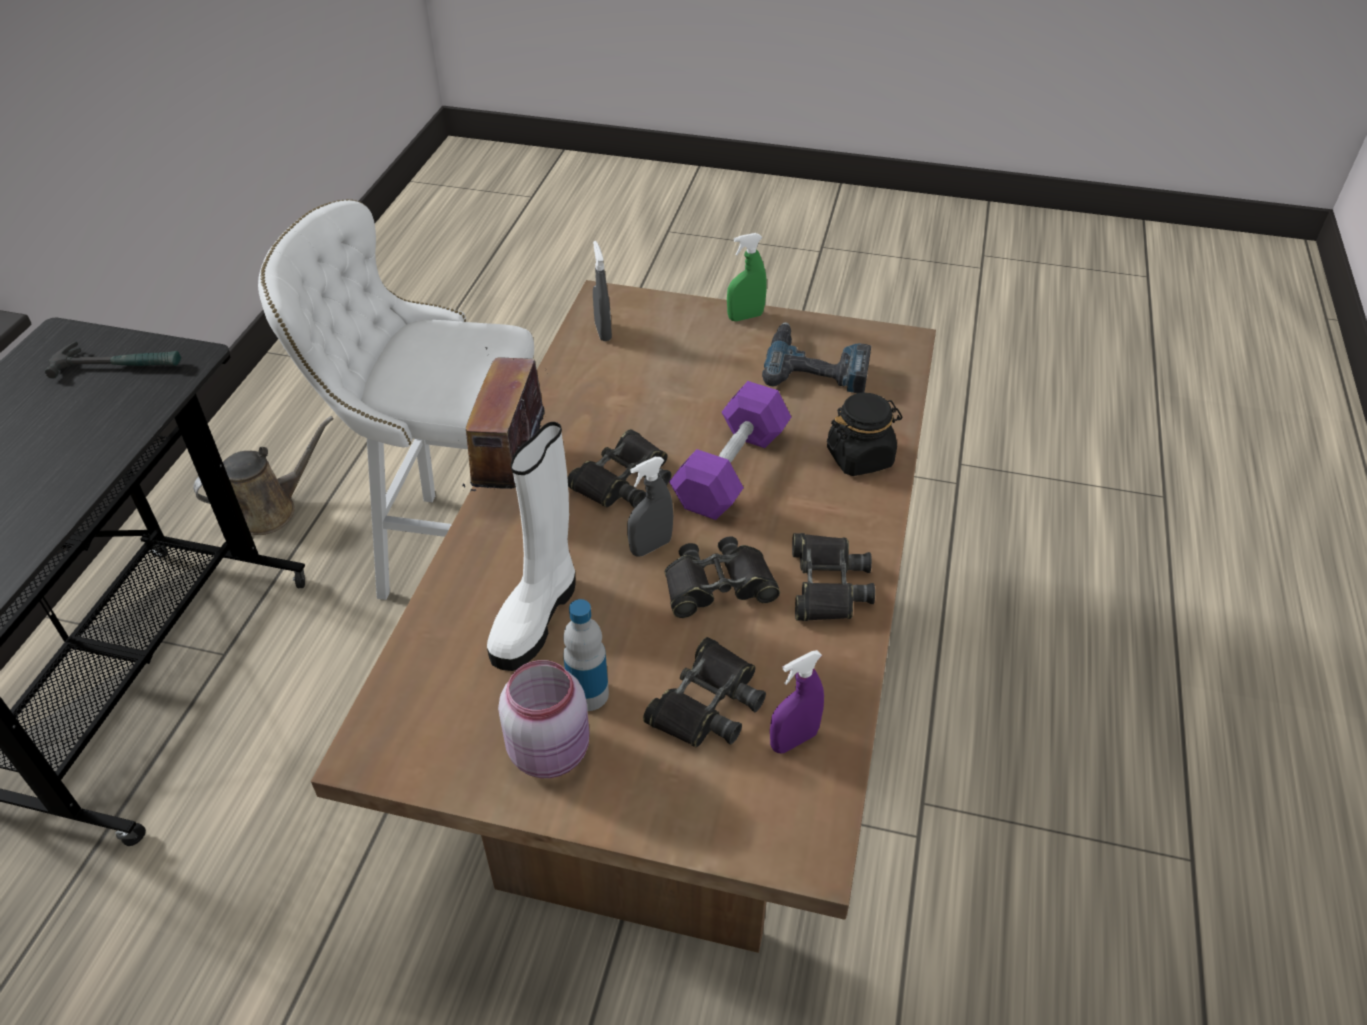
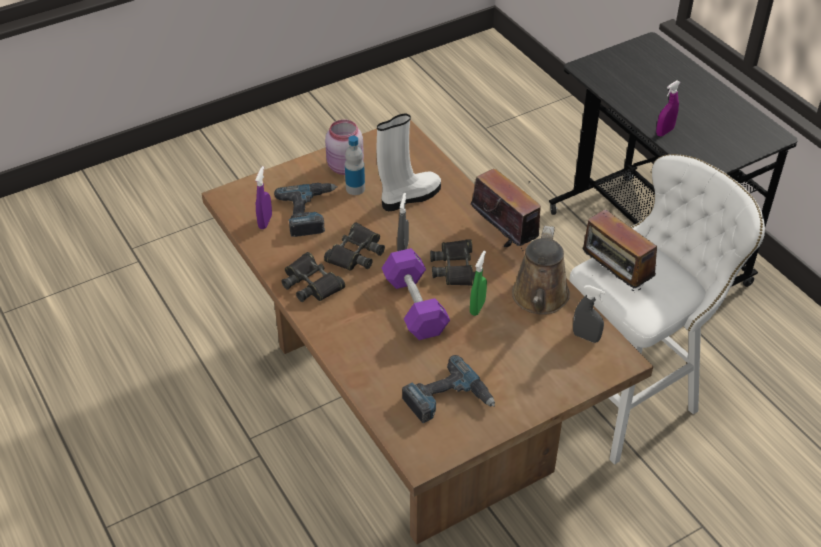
camera: 135 degrees right, 0 degrees up
(119, 365) = (722, 145): hammer -> none
(128, 423) = (664, 132): none -> purple spray bottle
(269, 510) = (750, 340): brown watering can -> brown watering can (539, 299)
(469, 378) = (614, 279): none -> radio
(536, 616) = (409, 197): white boot -> white boot turned 75 degrees clockwise
(707, 703) = (309, 212): black binoculars -> power drill
(745, 317) = (530, 407): green spray bottle -> green spray bottle (477, 307)
(860, 457) = (362, 357): black jar -> none

